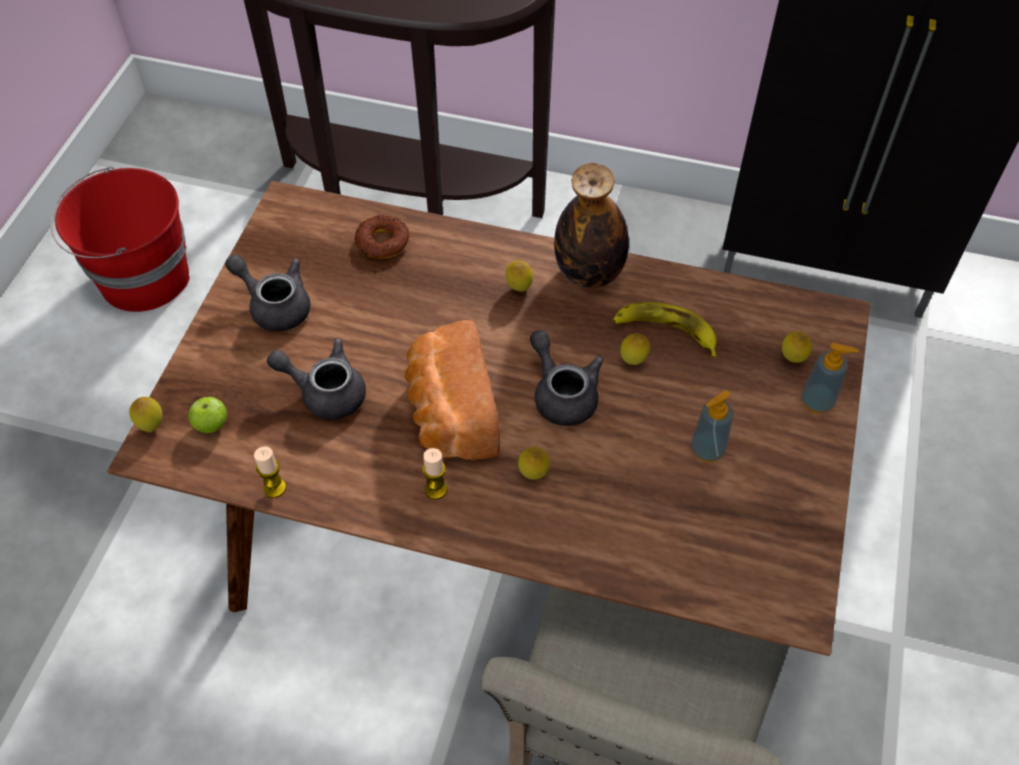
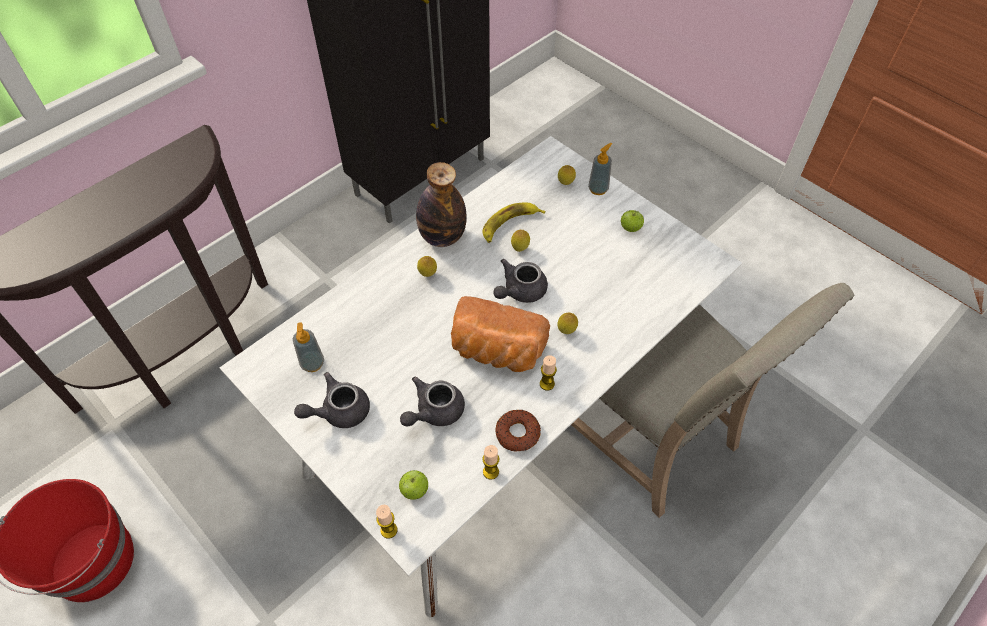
camera: 60 degrees left, 0 degrees up
(151, 425) = (389, 530): lemon -> candle
(382, 242) = (333, 327): donut -> donut (517, 433)
(506, 551) = (494, 429): brown dining table -> white dining table
(562, 394) = (520, 291): grey teapot -> grey teapot turned 45 degrees counterclockwise
(707, 449) = (598, 247): soap dispenser -> soap dispenser (312, 363)
(774, 473) = (630, 228): none -> apple

